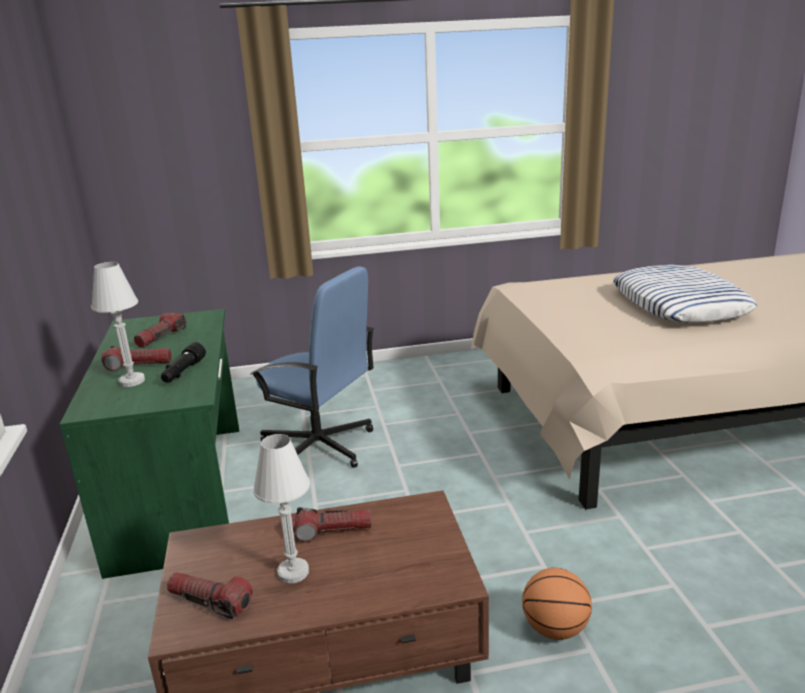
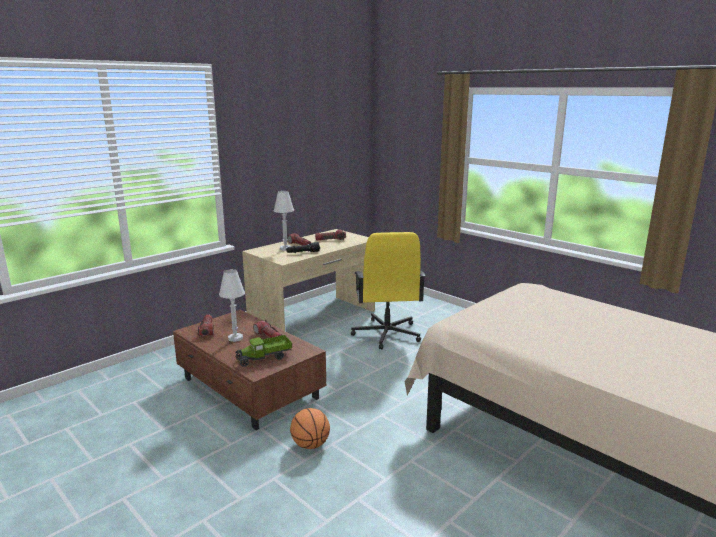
camera: 55 degrees right, 5 degrees down
(183, 492) = (314, 320): green desk -> beige desk
(319, 446) = (386, 334): blue office chair -> yellow office chair
(410, 558) = (264, 358): none -> toy truck
(679, 304) = (587, 335): pillow -> none

